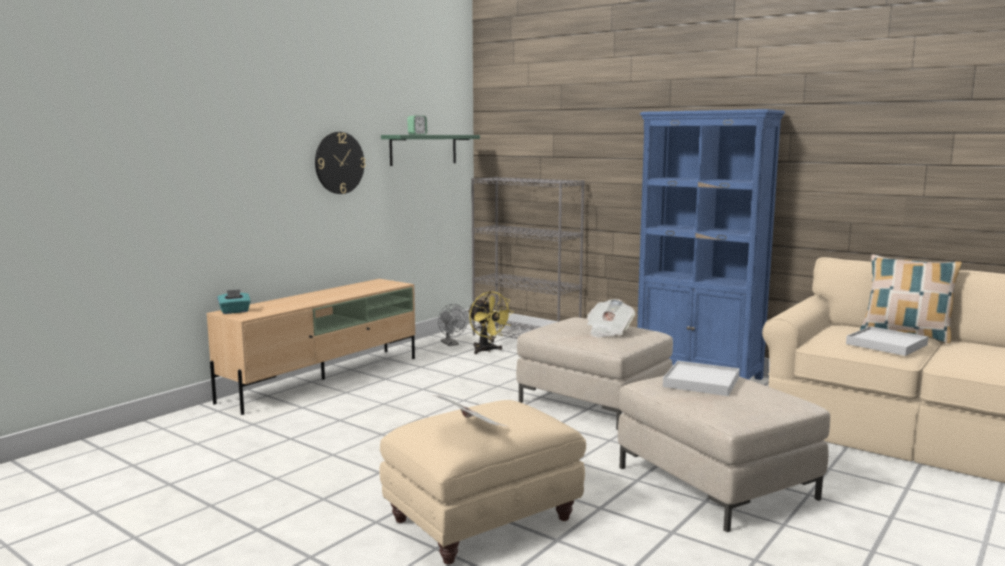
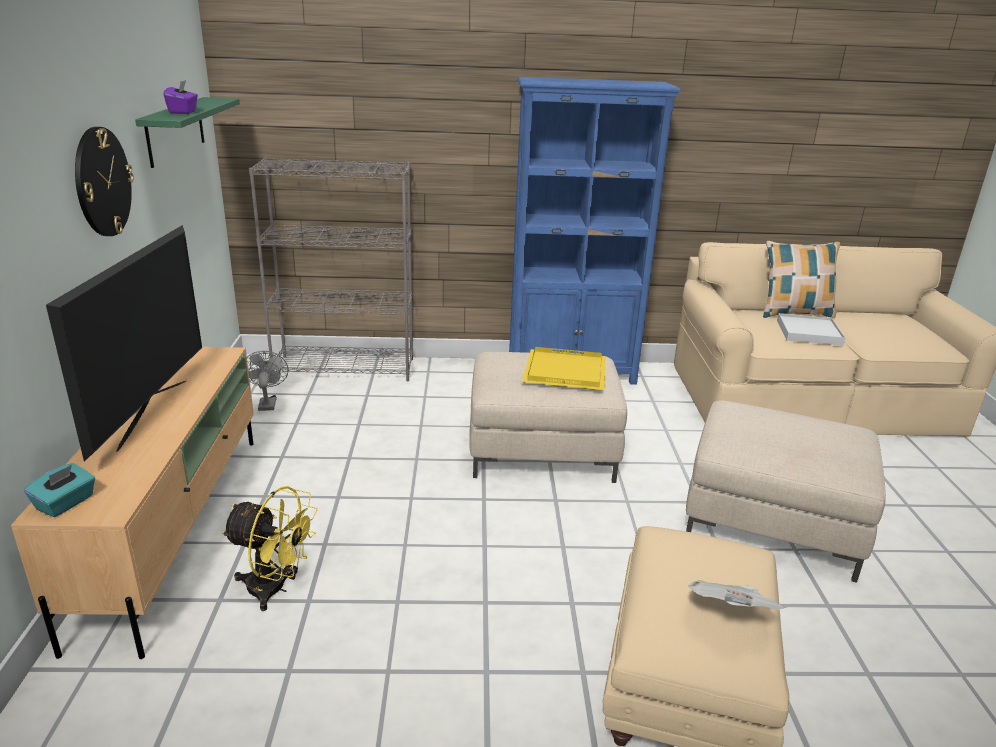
camera: 40 degrees left, 15 degrees up
(321, 295) = (152, 413): none -> television
(417, 134) = (183, 112): alarm clock -> purple tissue box
(451, 344) = (267, 403): grey fan -> grey fan turned 120 degrees counterclockwise
(487, 351) = (326, 401): yellow fan -> yellow fan (275, 589)
(608, 332) = (566, 372): newspaper -> yellow tray
(701, 382) = (763, 431): white tray -> none

